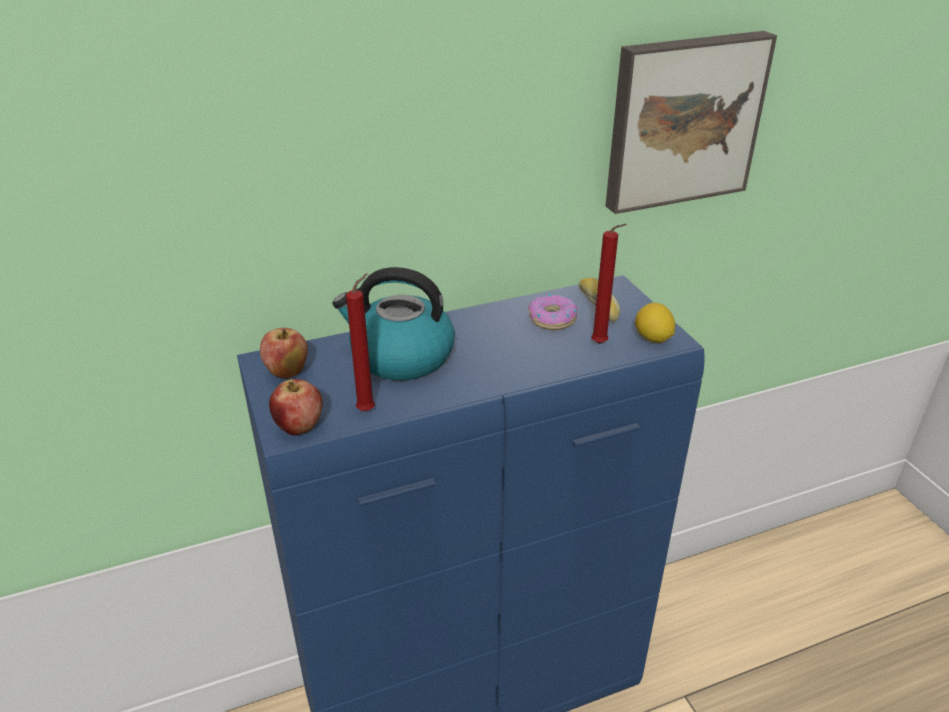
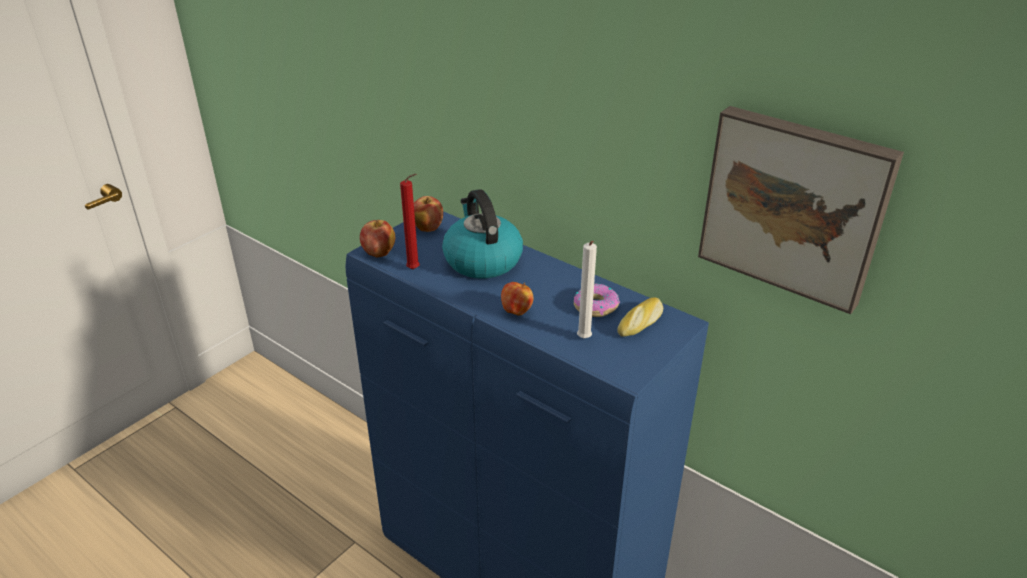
camera: 60 degrees right, 0 degrees up
(519, 366) = (516, 311): none -> apple
(601, 344) = (584, 340): red candle -> white candle
(652, 339) = (619, 363): lemon -> none

